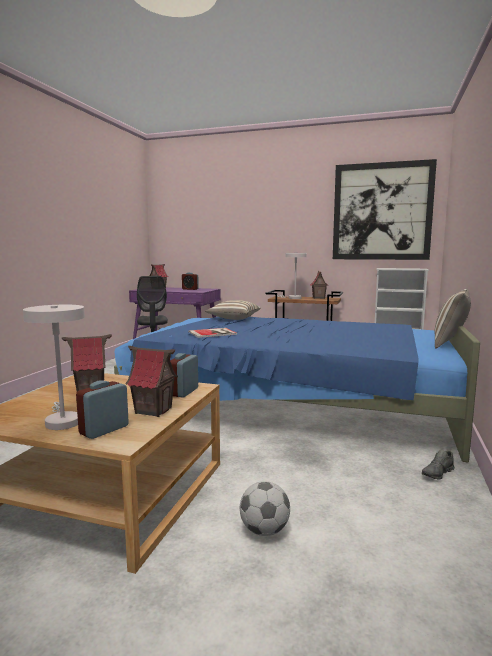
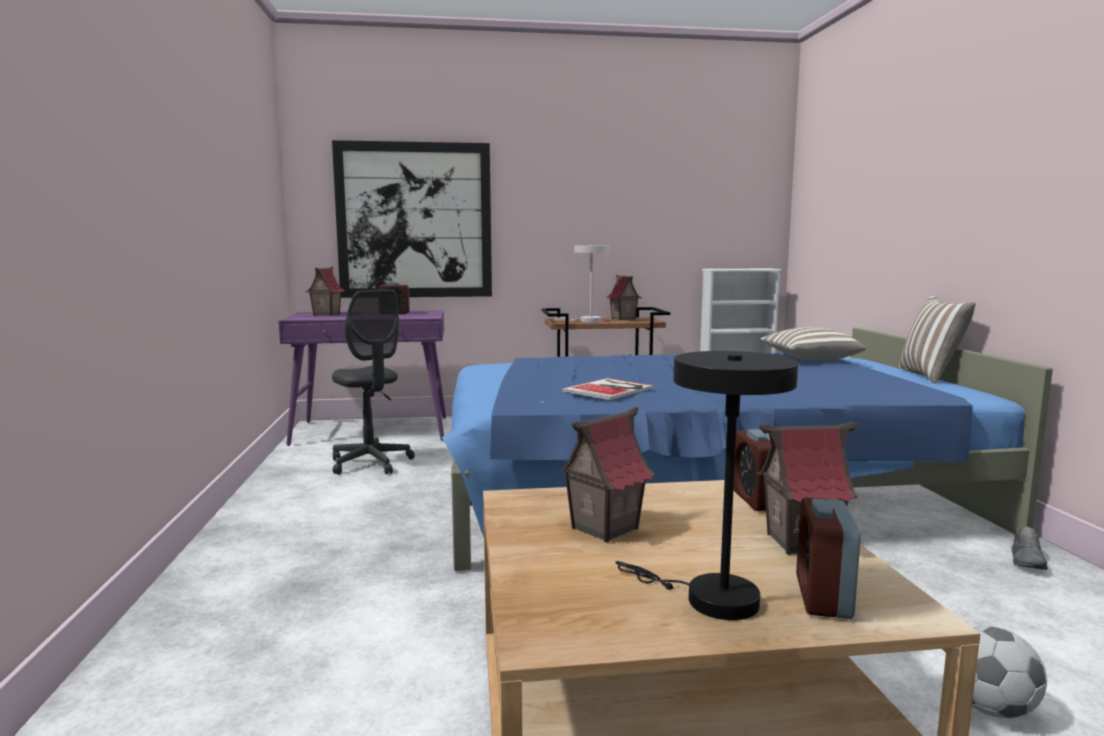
camera: 25 degrees left, 0 degrees up
(61, 421) = (709, 598): white table lamp -> black table lamp
(233, 318) = (556, 362): pillow -> pillow (809, 359)
(382, 212) = (707, 182): picture -> picture (414, 221)

